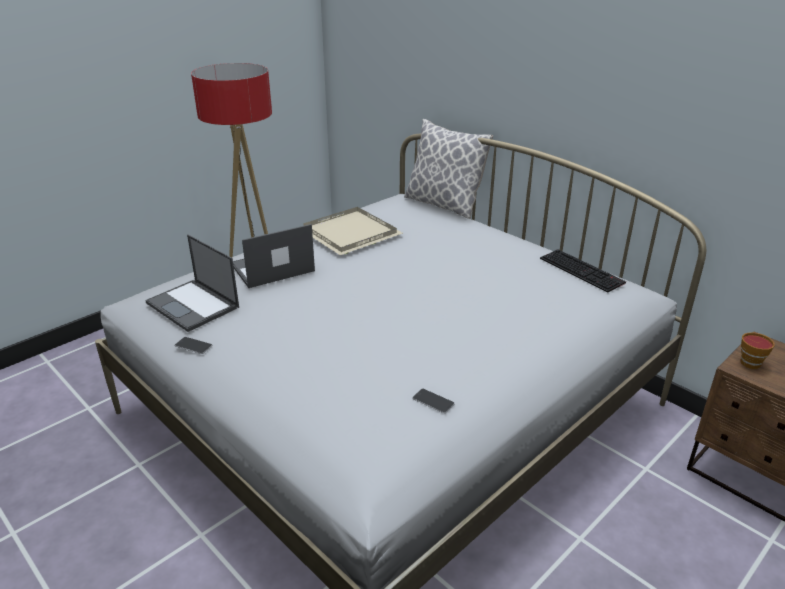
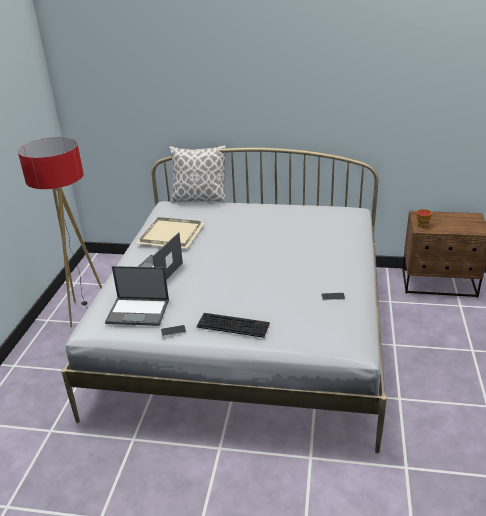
camera: 35 degrees left, 0 degrees up
(583, 271) = (318, 209): keyboard -> keyboard (234, 325)

